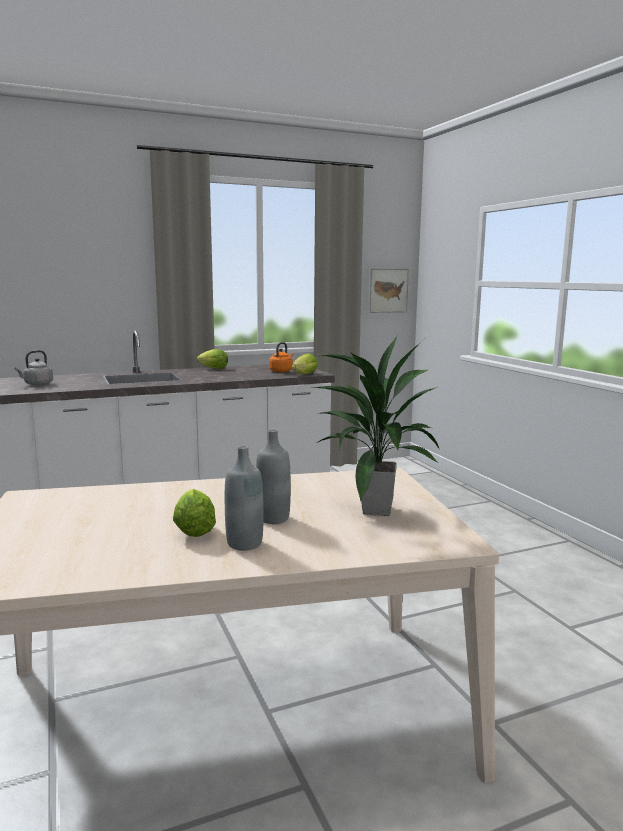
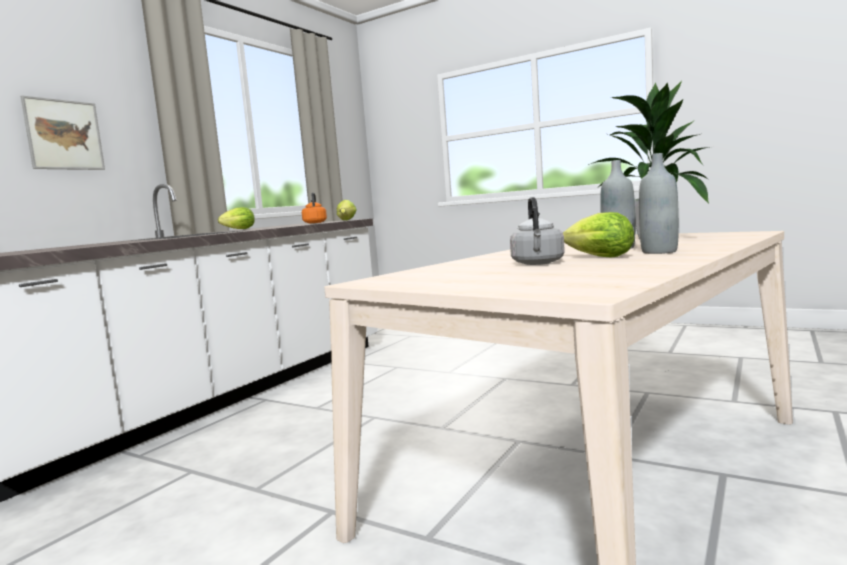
camera: 35 degrees left, 5 degrees down
(37, 384) = (72, 246): grey kettle -> grey kettle (538, 263)
(388, 290) = (350, 157): picture -> picture (64, 135)

